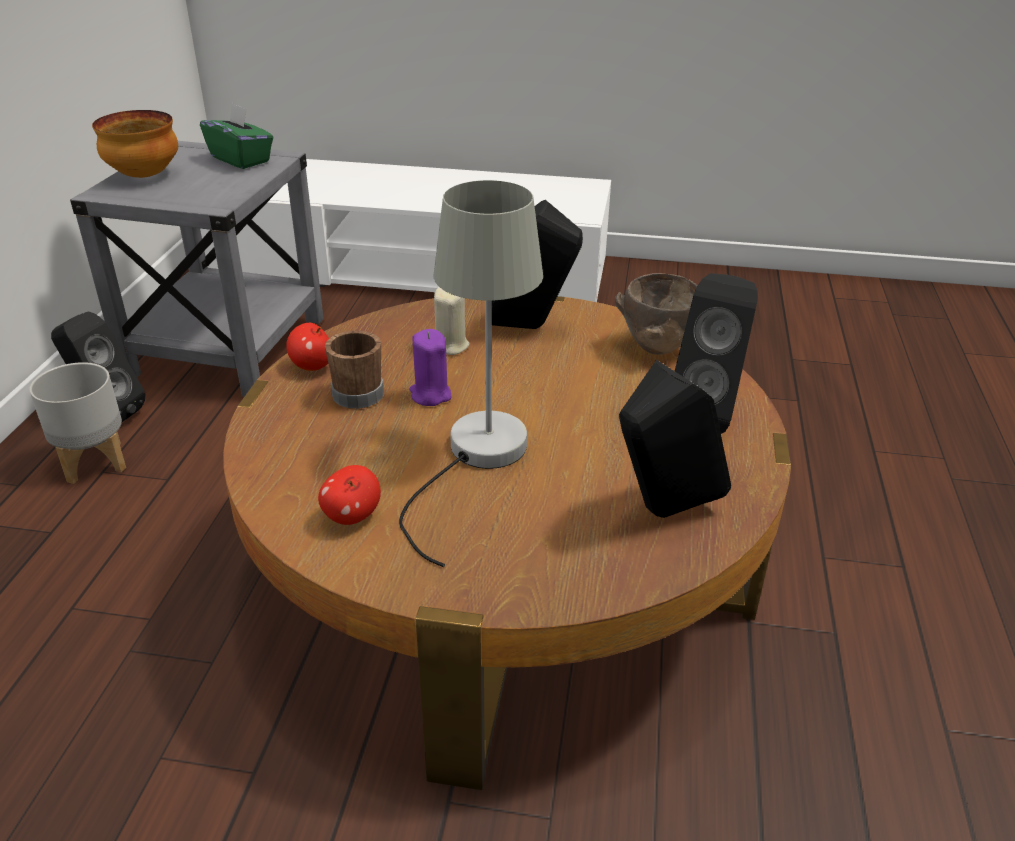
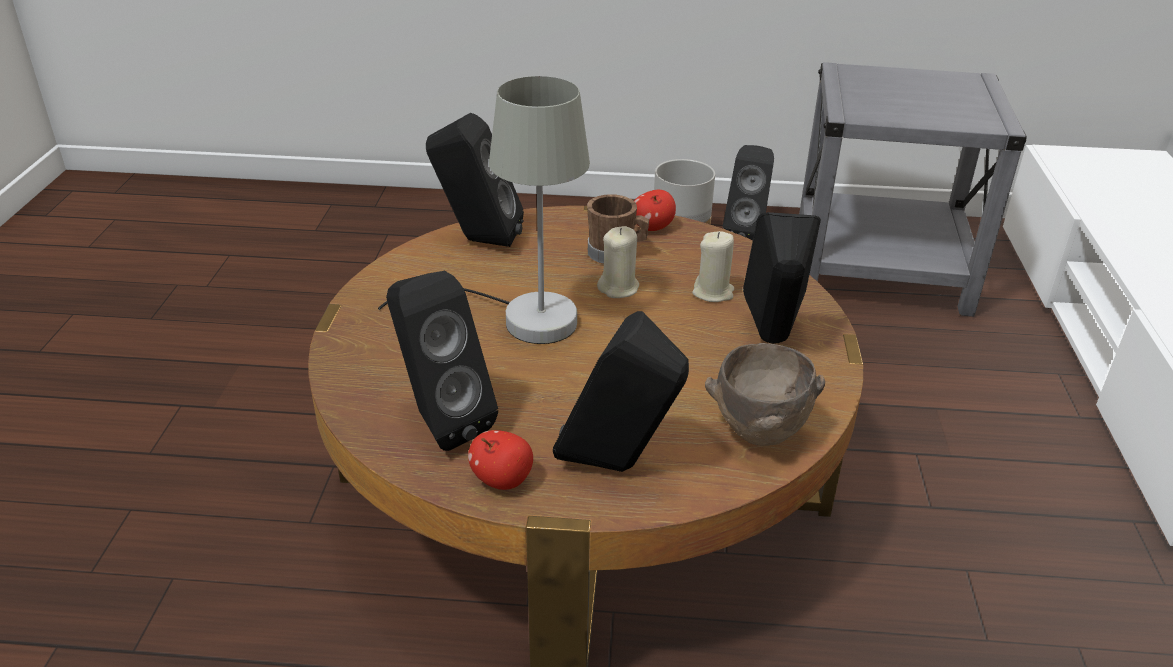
camera: 85 degrees right, 0 degrees up
(143, 176) = (893, 77): bowl -> none
(241, 159) = (971, 109): green tissue box -> none
(294, 487) = (477, 240): none -> black speaker
(351, 516) = (442, 267): apple -> apple (502, 480)
(430, 395) = (618, 288): purple candle -> beige candle

